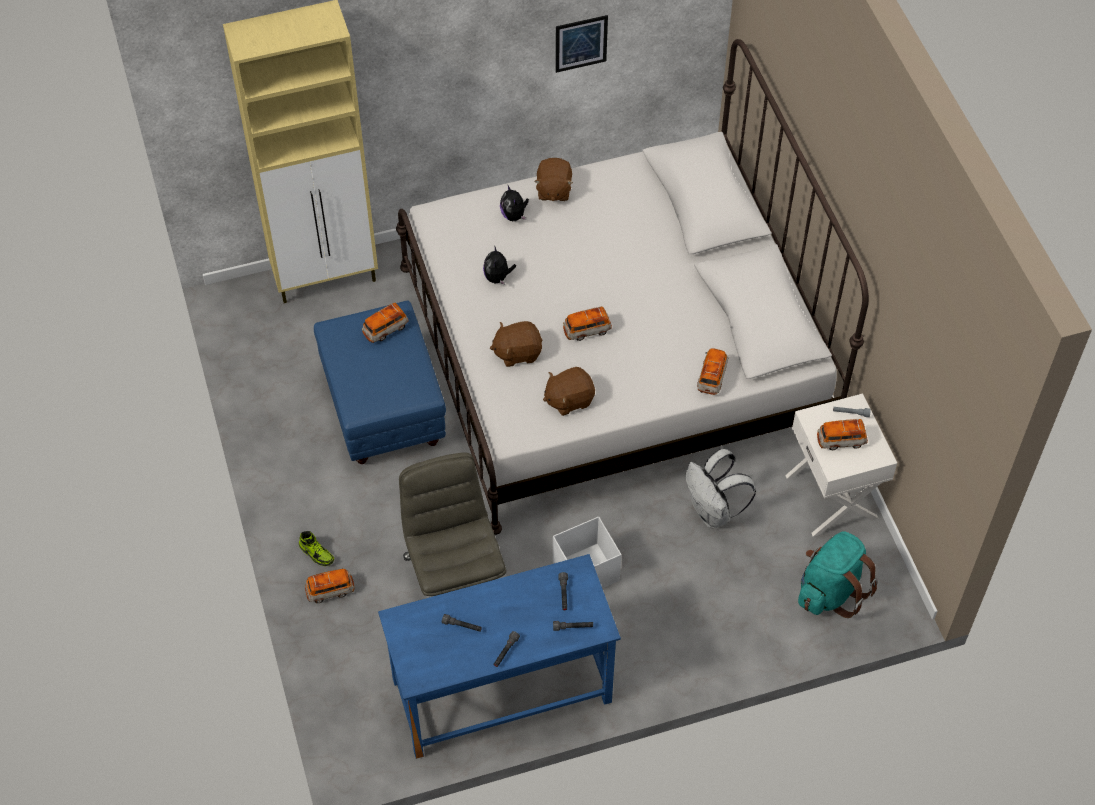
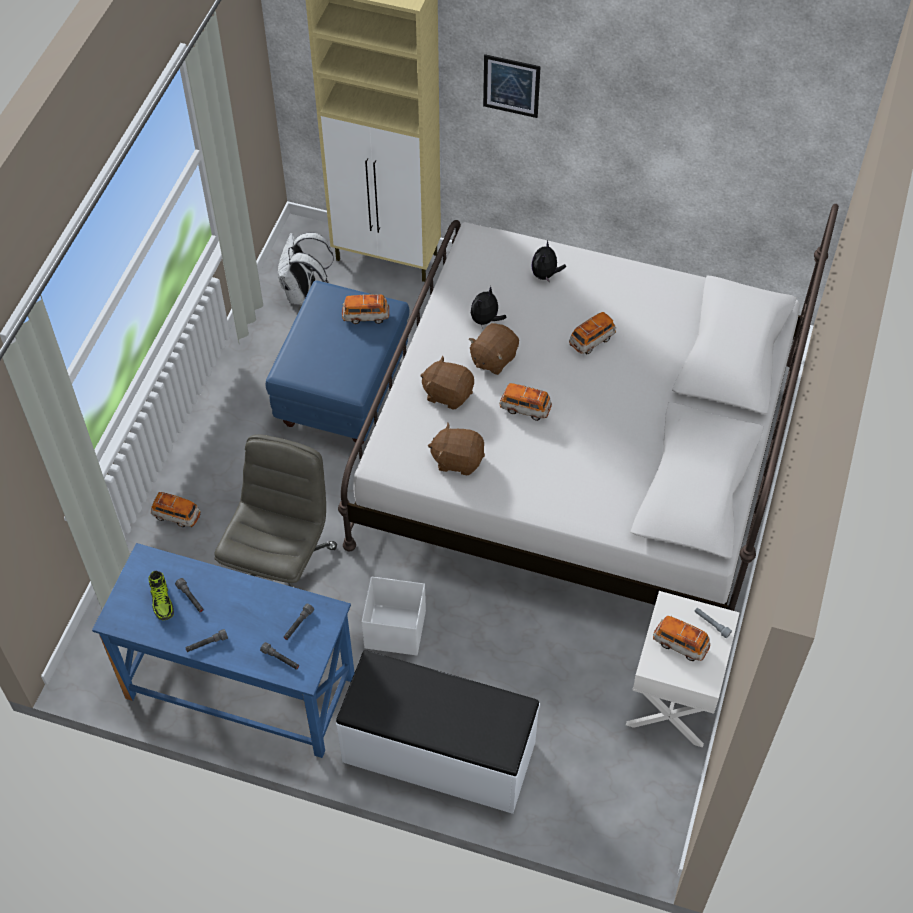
camera: 35 degrees right, 0 degrees up
(316, 553) = (191, 478): shoe -> shoe (162, 601)
(553, 190) = (599, 271): brown plush toy -> brown plush toy (493, 358)
(581, 43) = (684, 138): picture -> picture (511, 86)
(695, 643) = (438, 753): none -> white bench
(712, 378) = (603, 514): toy car -> toy car (592, 340)
(713, 512) = (551, 646): white backpack -> white backpack (304, 294)
(830, 591) = (601, 786): turquoise backpack -> none

